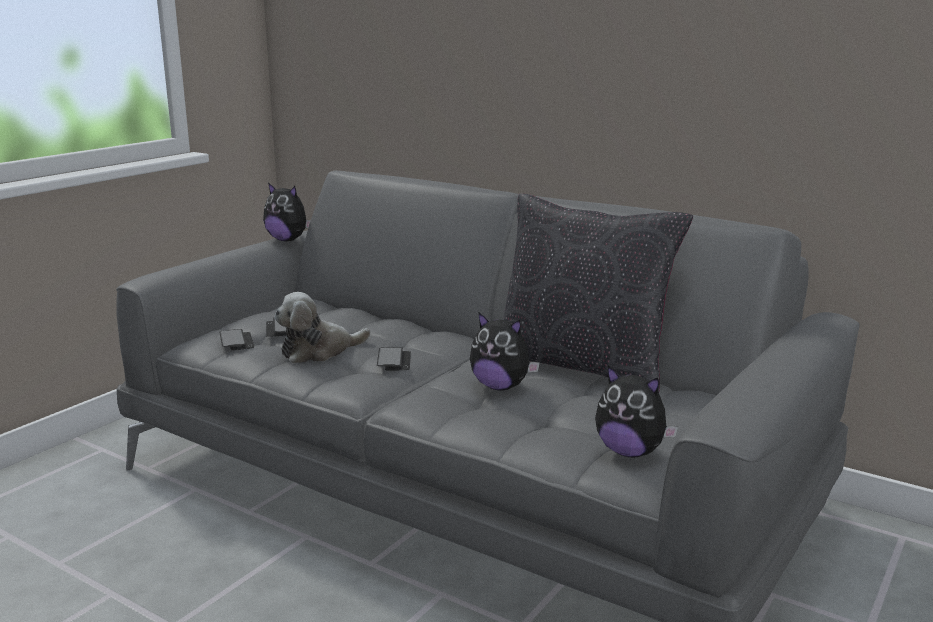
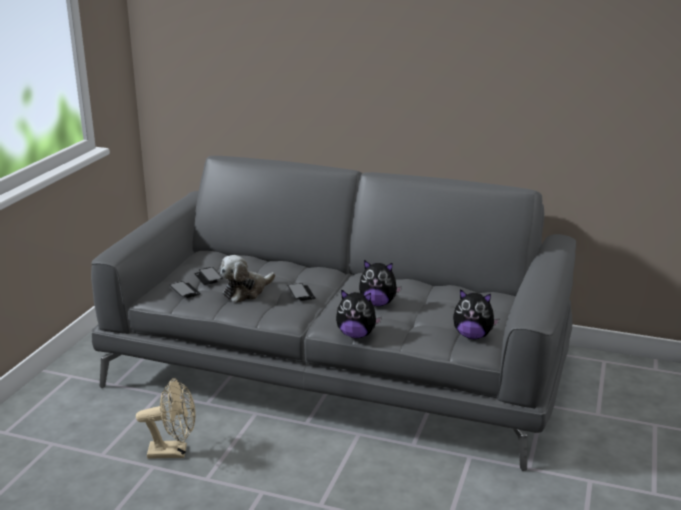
camera: 15 degrees left, 5 degrees up
(156, 575) = (174, 452): none -> beige fan
(288, 240) = (181, 208): plush toy -> plush toy (356, 335)
(581, 364) = (417, 282): black pillow -> none

